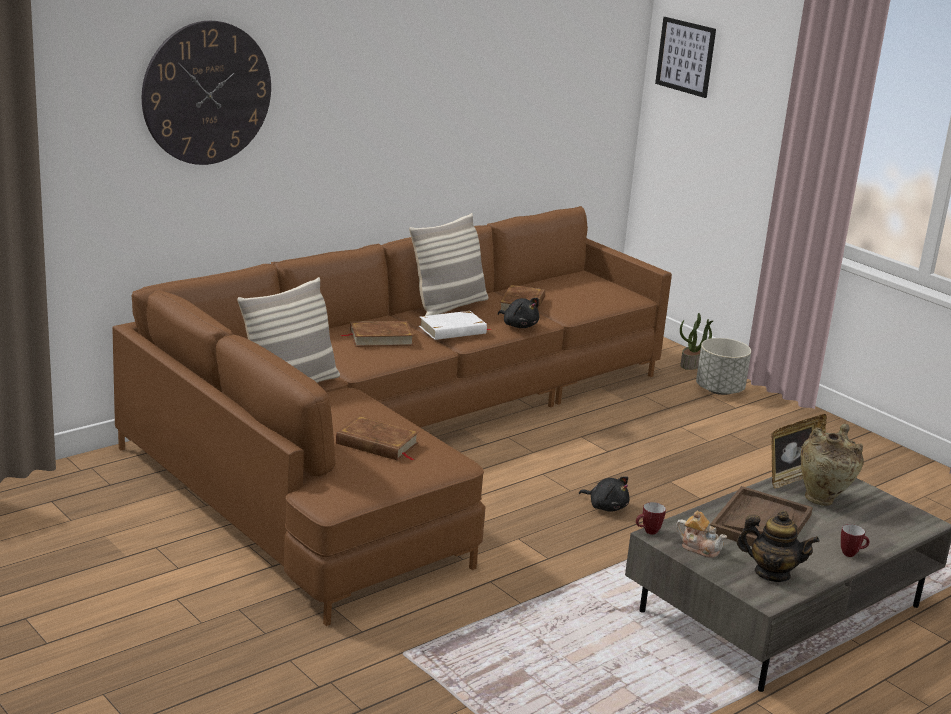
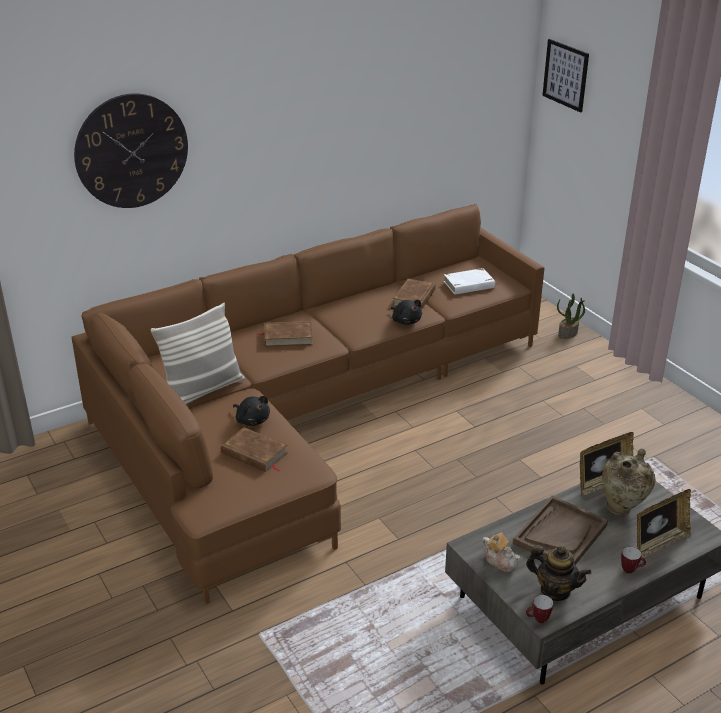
camera: 10 degrees right, 10 degrees up
(448, 307) = (352, 302): pillow -> none
(453, 330) = (349, 327): white book -> white book (469, 285)
(606, 507) = (459, 485): black plush toy -> black plush toy (252, 420)
(648, 532) = (461, 542): mug -> mug (538, 620)
(720, 390) = (586, 361): grey planter -> none
(874, 530) = (658, 544): none -> picture frame

